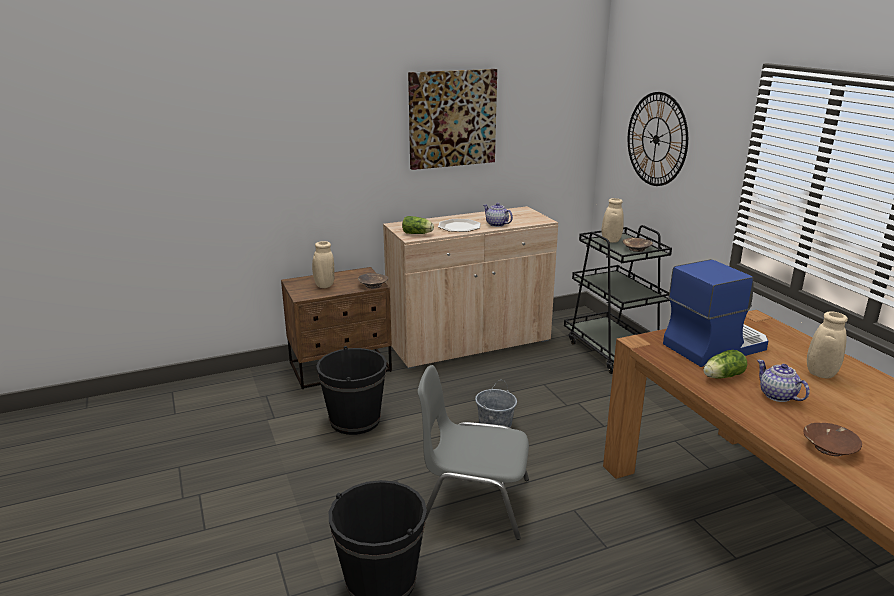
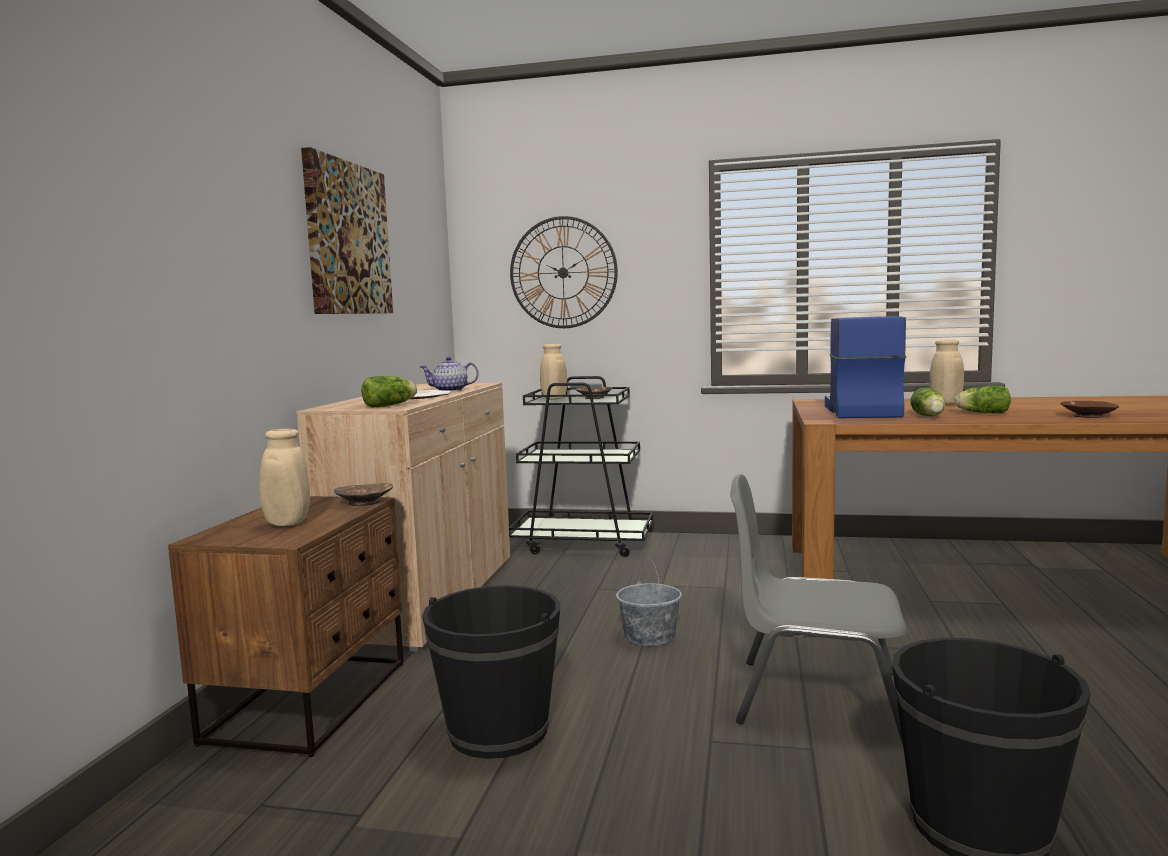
camera: 55 degrees left, 15 degrees down
(474, 501) = (815, 698): grey chair -> grey chair turned 60 degrees clockwise
(778, 396) = (981, 413): teapot -> lettuce

